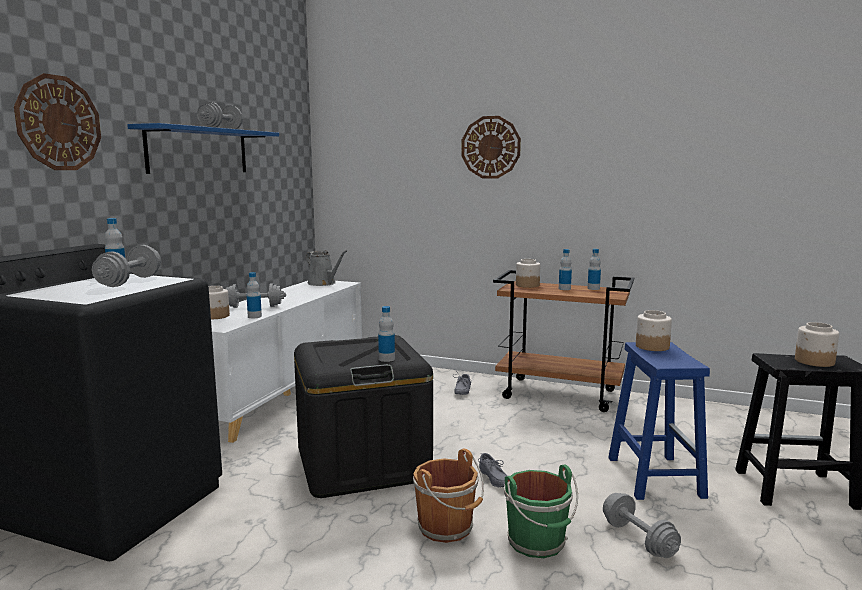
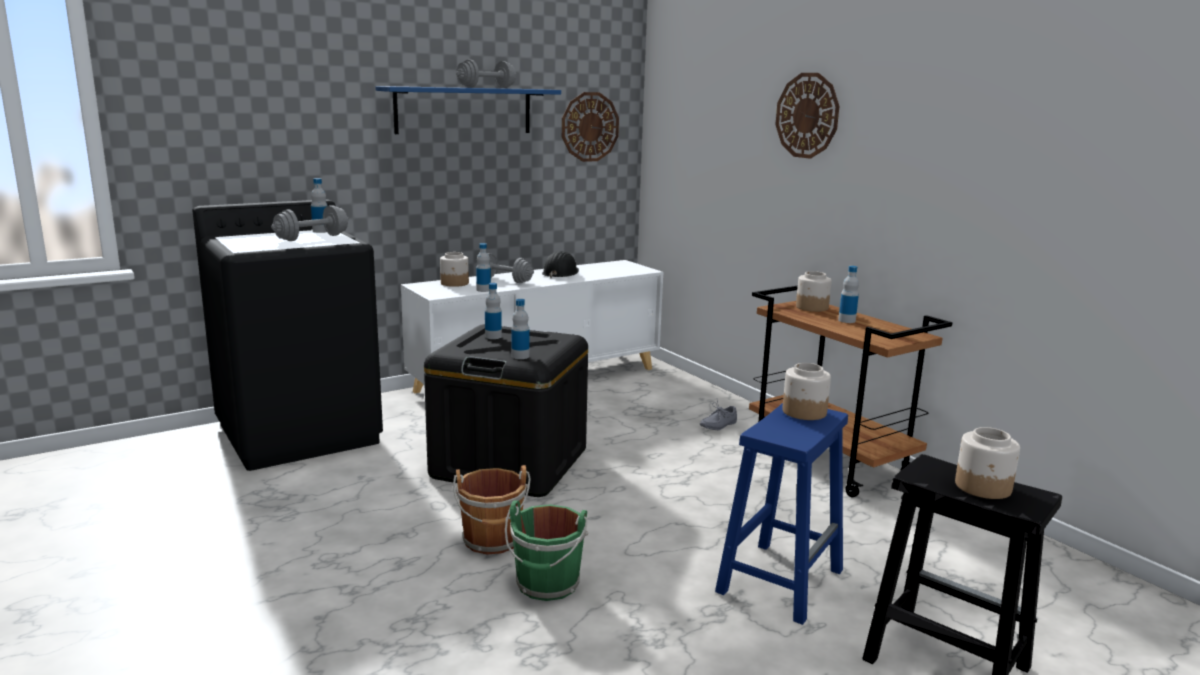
camera: 35 degrees right, 5 degrees up
(59, 123) = (300, 88): wall clock -> wall clock (589, 127)
(288, 295) = (560, 273): none -> black hard hat
(323, 283) = (622, 266): grey watering can -> none
(493, 479) = (601, 518): grey shoe -> none
(593, 288) = (888, 327): bottle -> bottle (493, 336)
(638, 539) = (648, 624): grey dumbbell -> none

